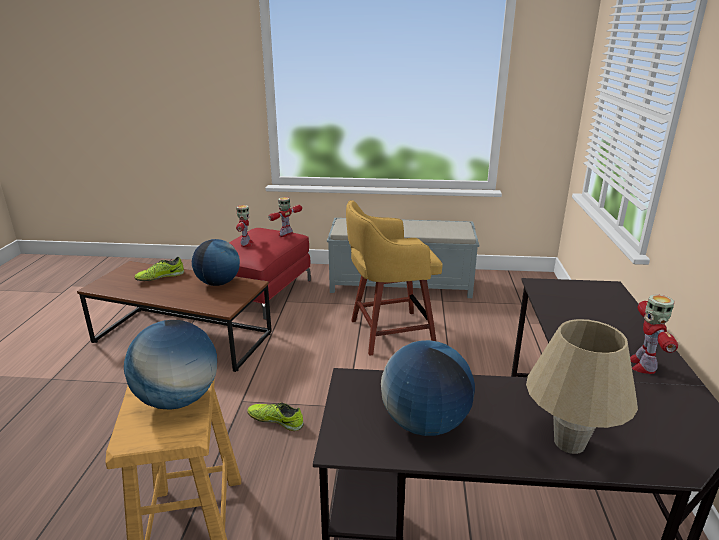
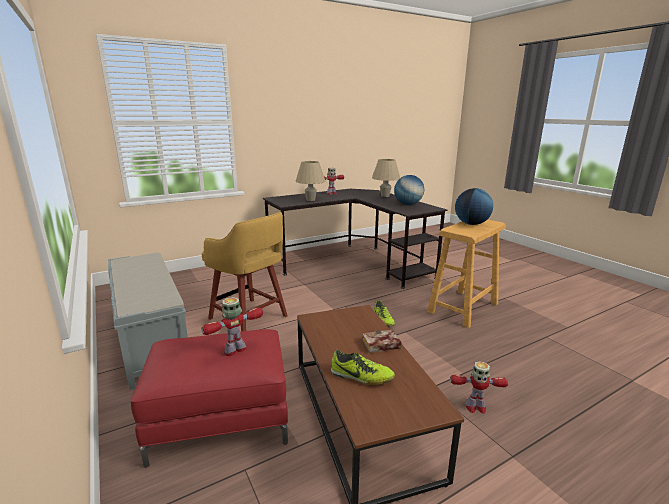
camera: 125 degrees left, 5 degrees down
(171, 295) = (380, 345): none -> book
(218, 283) = (329, 335): globe -> none
(286, 234) = (180, 340): toy robot -> toy robot (475, 407)
(569, 316) = (310, 200): none -> beige table lamp

